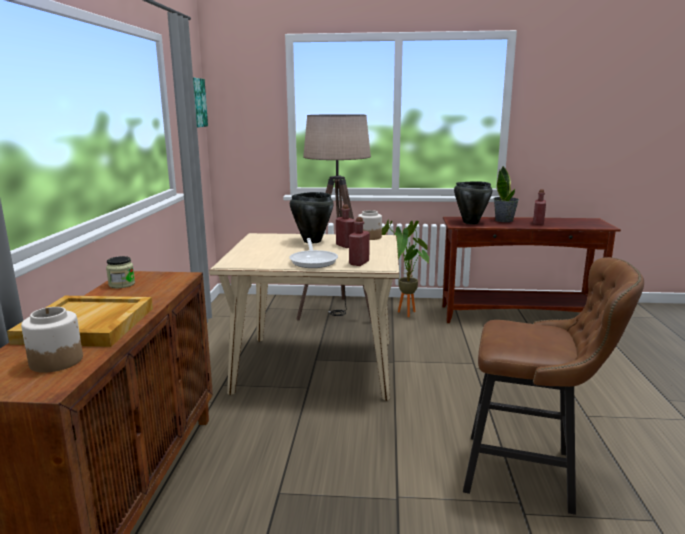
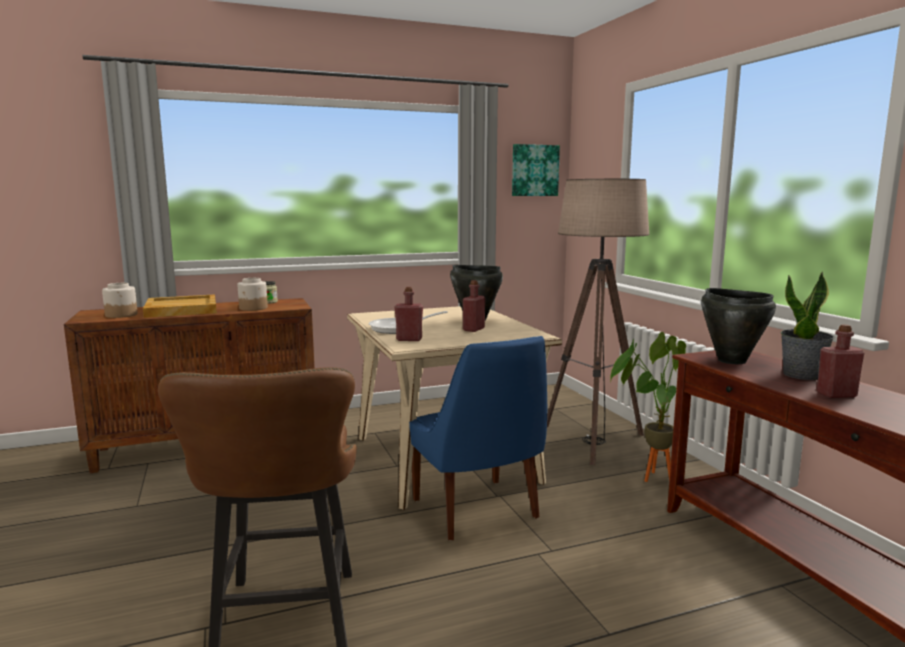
camera: 65 degrees right, 5 degrees down
(370, 237) = (527, 331): jar -> jar (253, 308)
(410, 373) = (477, 511): none -> blue chair

